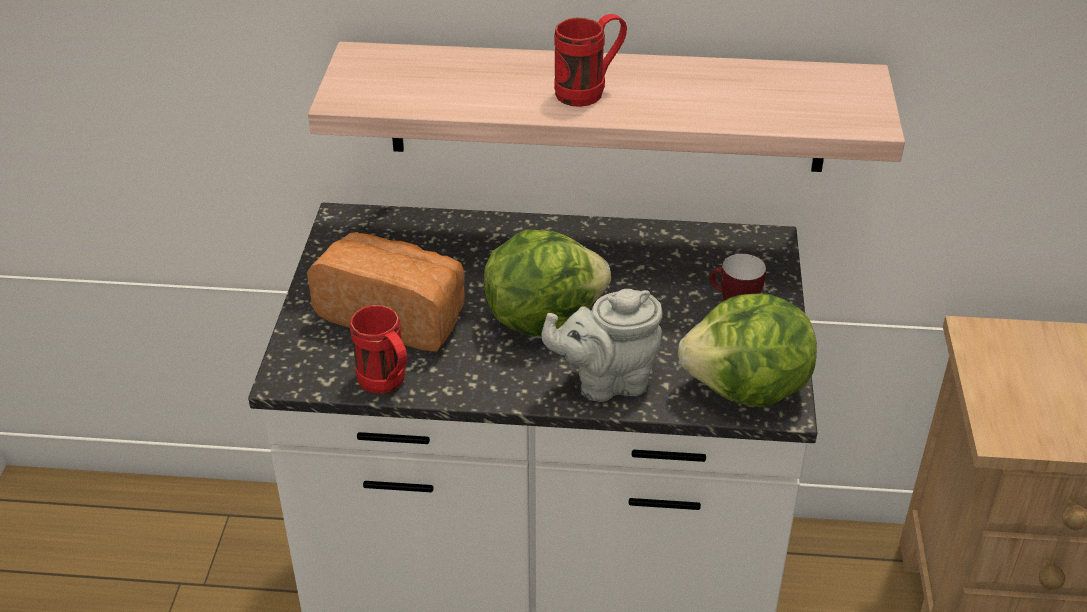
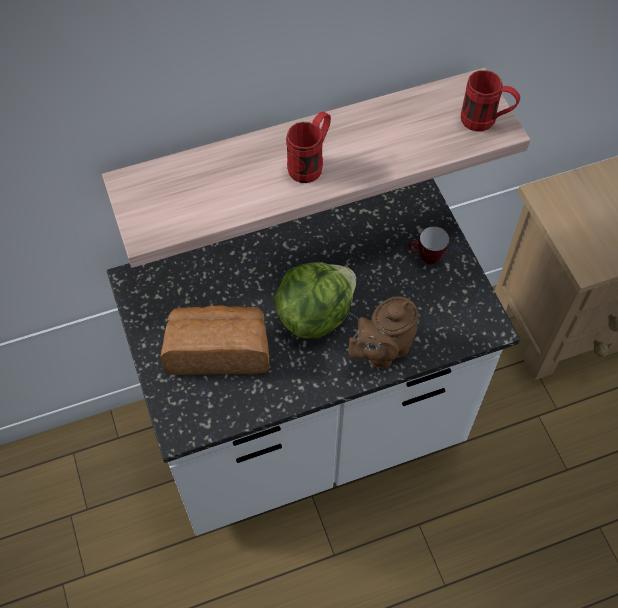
camera: 25 degrees left, 20 degrees up
(387, 385) = (248, 411): red mug -> red mug (485, 122)
(606, 381) = (381, 351): grey teapot -> brown teapot
(747, 390) = (467, 323): lettuce -> none

